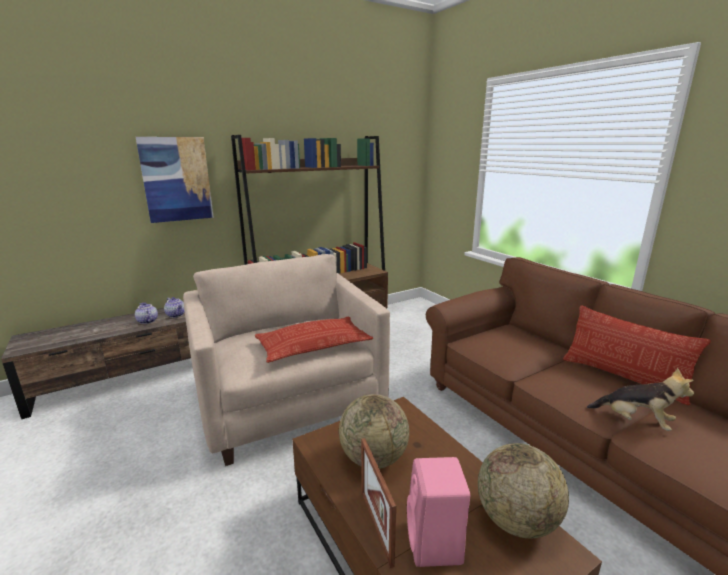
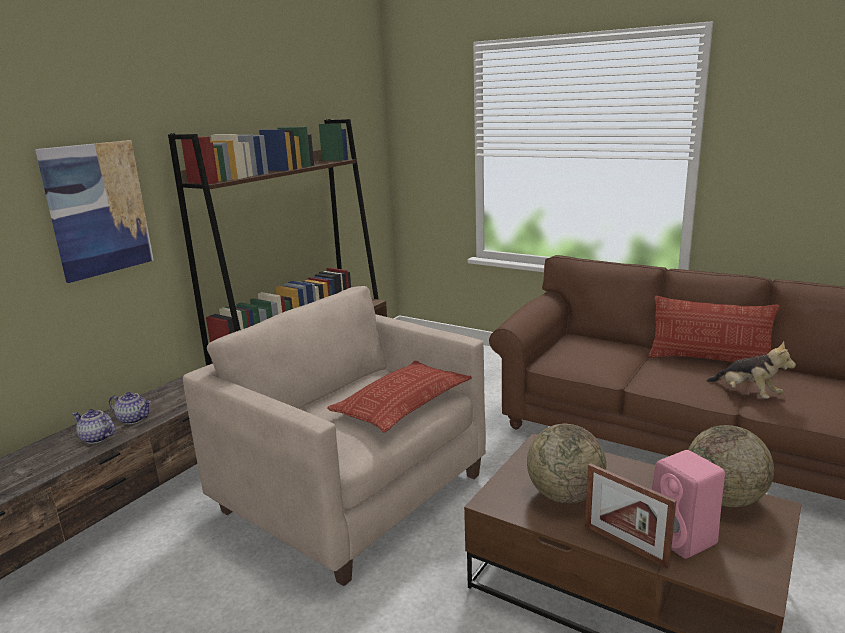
camera: 25 degrees left, 0 degrees up
(635, 421) = (747, 394): plush toy -> plush toy turned 45 degrees clockwise

